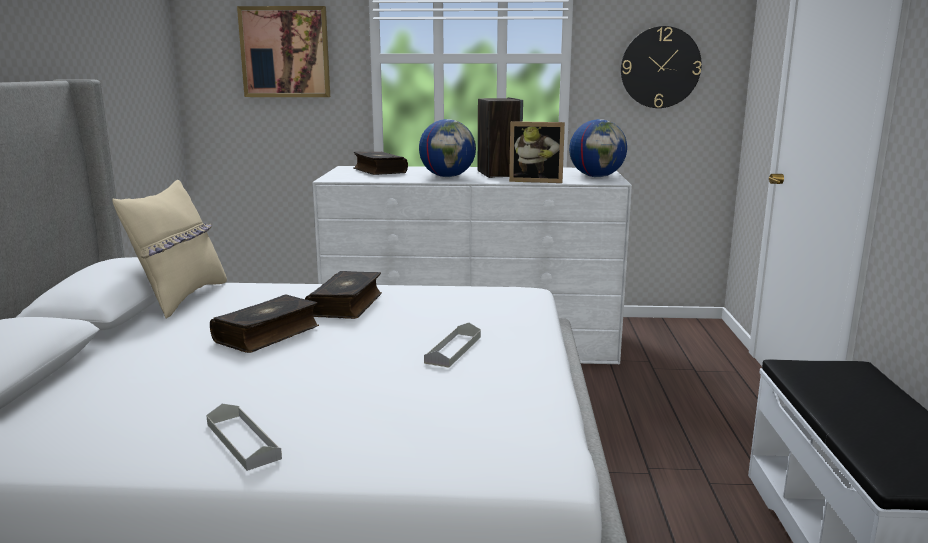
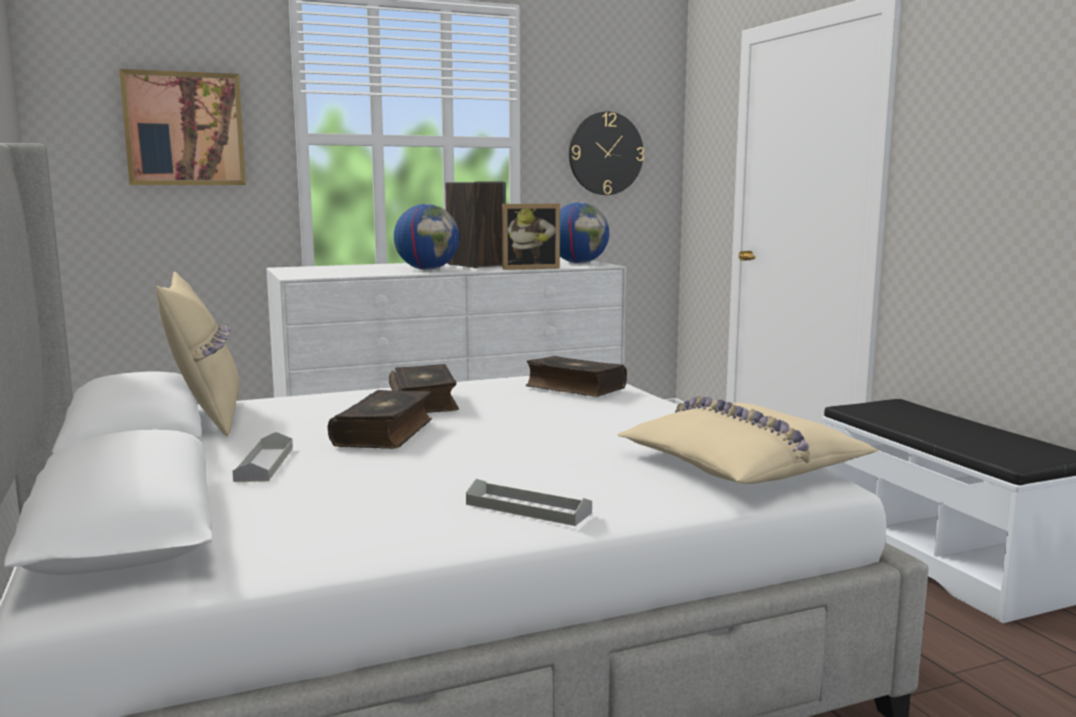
camera: 25 degrees left, 5 degrees down
(379, 171) = (334, 269): book -> book (574, 388)
(453, 349) = (600, 420): grey tray -> grey tray (264, 464)
(492, 431) = (739, 465): none -> beige pillow

